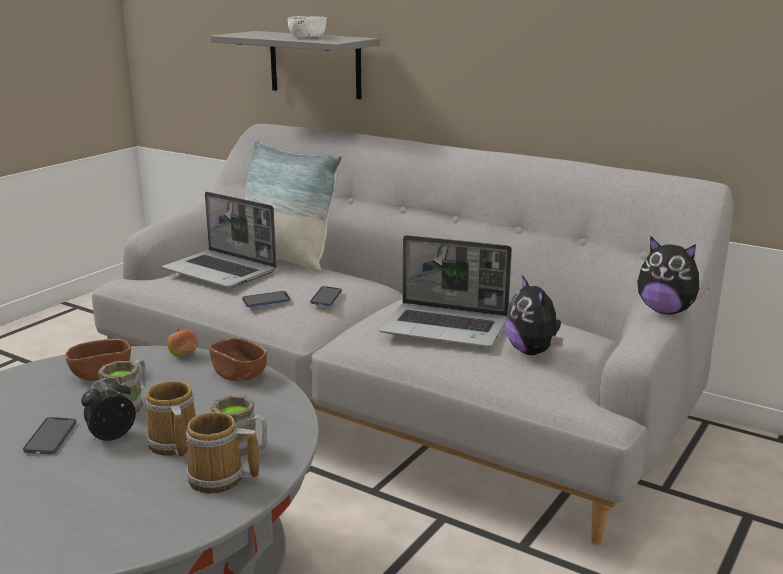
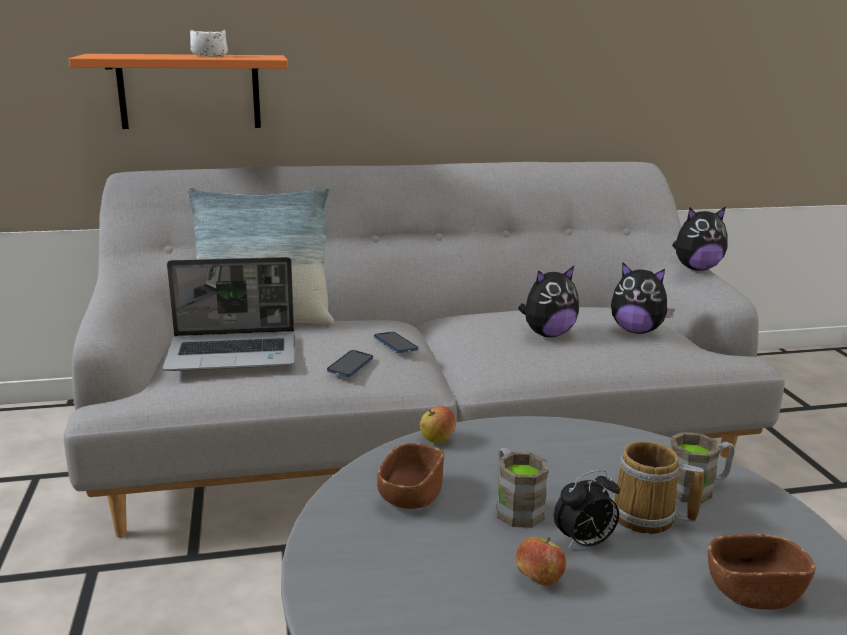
camera: 45 degrees left, 0 degrees up
(51, 437) = (538, 579): phone -> apple
(111, 436) = (584, 543): alarm clock -> alarm clock turned 120 degrees counterclockwise
(219, 479) = (750, 522): mug -> none
(239, 374) = (528, 433): brown bowl -> brown bowl (753, 592)
(315, 64) = (189, 91): grey shelf -> orange shelf
(446, 327) = (547, 334): laptop -> plush toy

